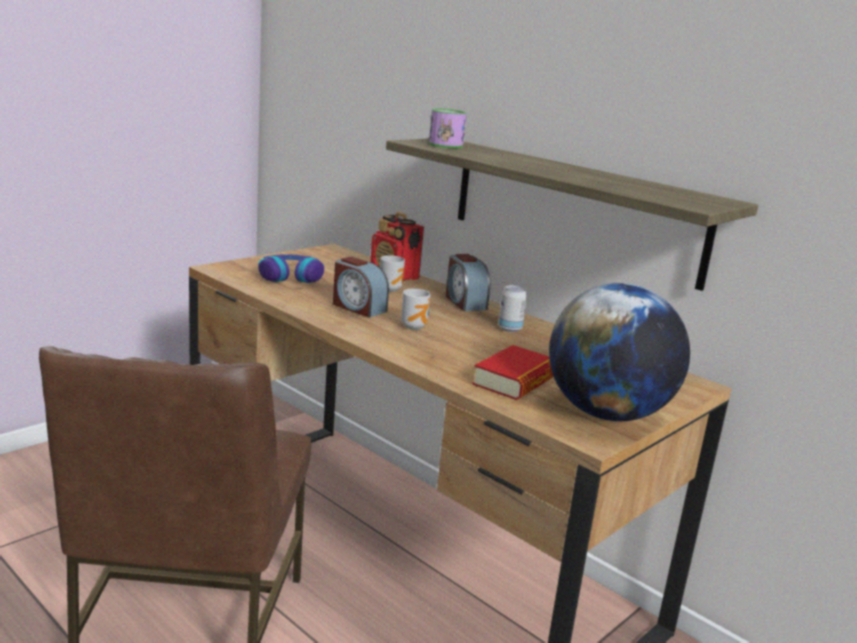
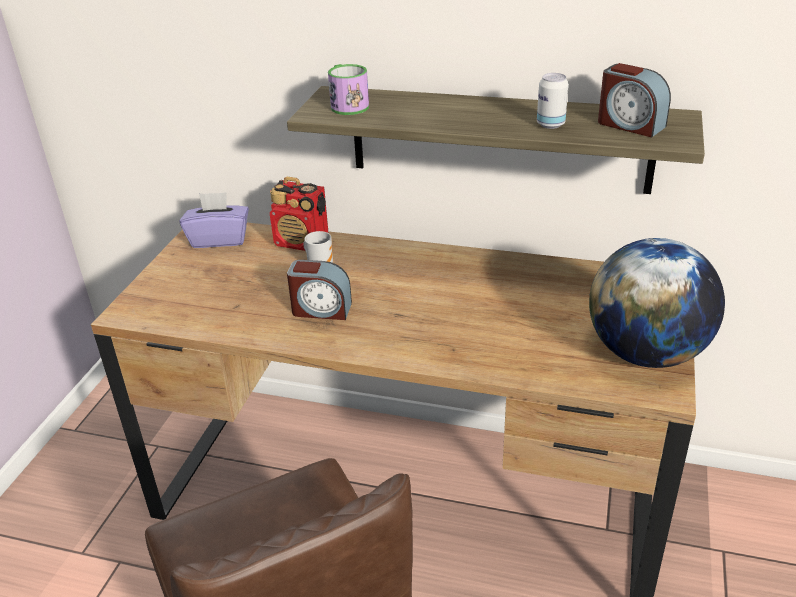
camera: 25 degrees left, 15 degrees up
(290, 276) = (210, 291): headphones -> none
(335, 257) = (219, 239): none -> purple tissue box
(415, 327) = (397, 313): mug -> none
(464, 302) = (401, 255): alarm clock -> alarm clock (630, 125)
(510, 328) = (472, 275): can -> can (550, 124)
(514, 381) = (545, 348): book -> none

